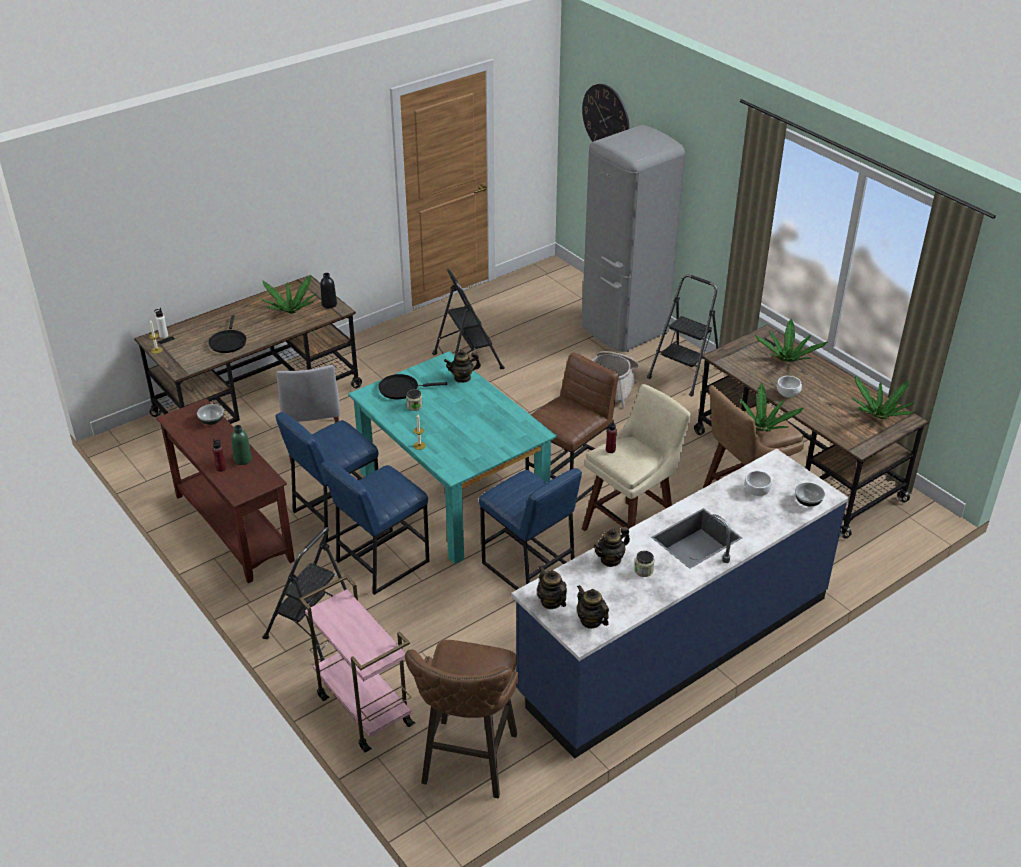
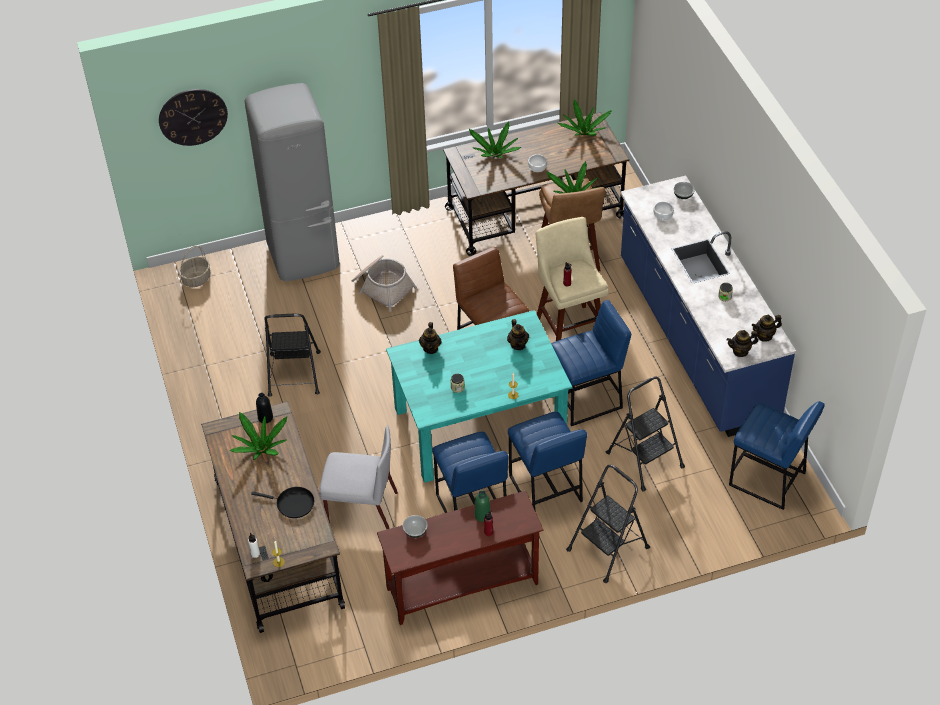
camera: 70 degrees left, 10 degrees up
(363, 709) = (701, 530): pink cart -> none
(401, 389) = (428, 391): black frying pan -> none
(468, 762) = (768, 479): brown stool -> blue chair
(556, 280) = (196, 278): none -> basket
(611, 559) = (708, 310): teapot -> teapot (518, 344)
(686, 371) = (386, 236): black step ladder -> black step ladder (643, 457)

